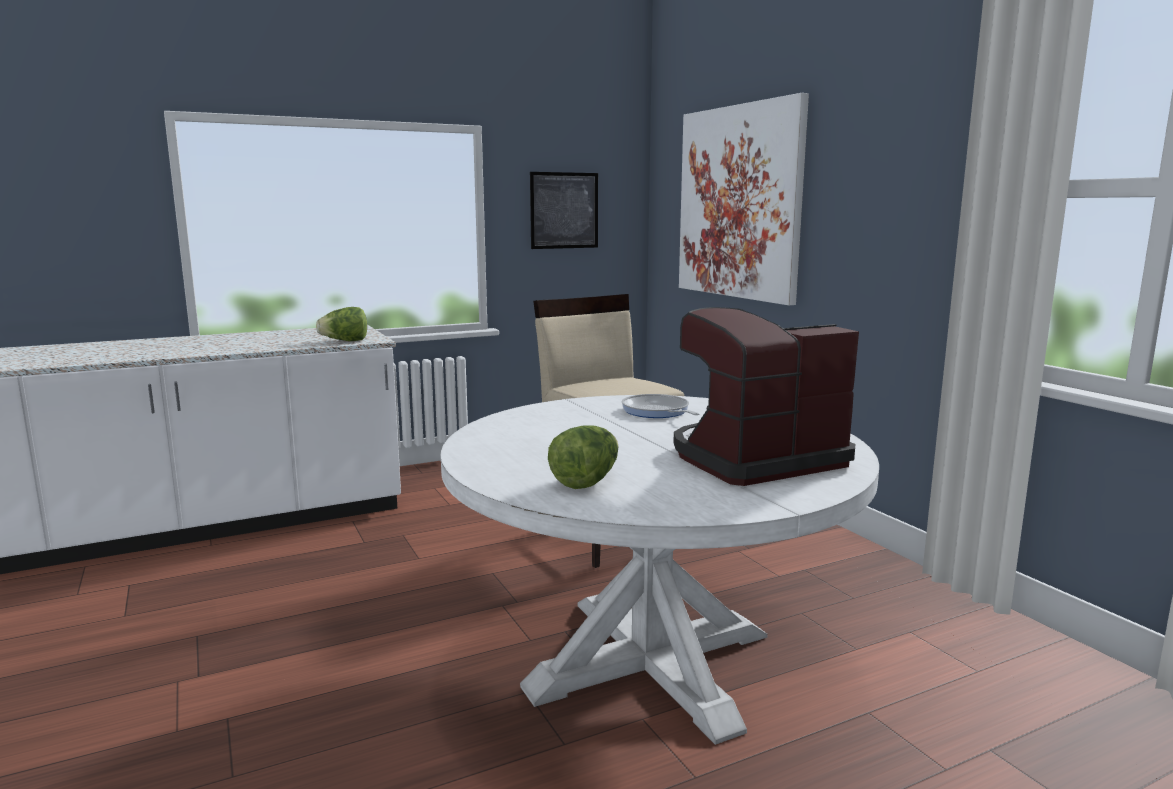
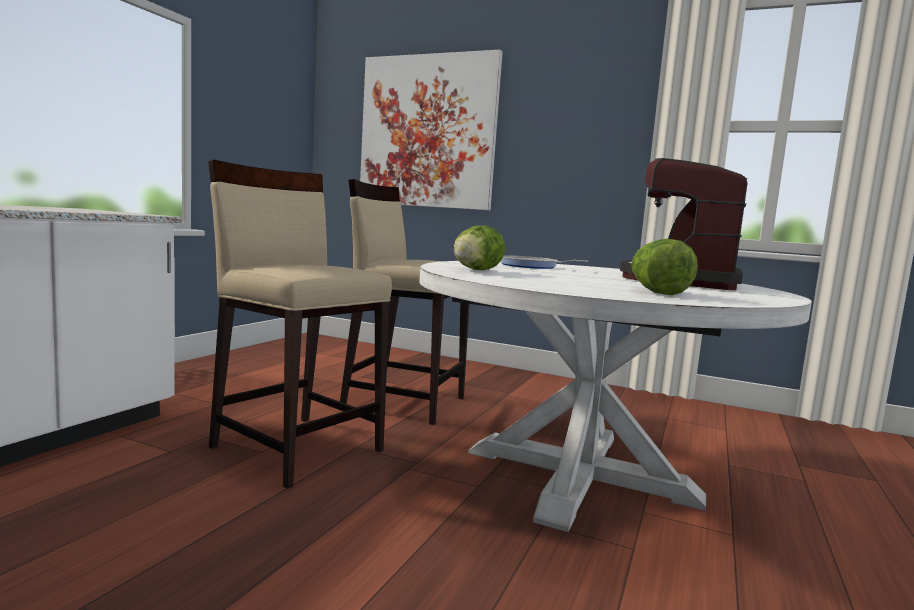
camera: 40 degrees left, 5 degrees down
(345, 341) = (116, 212): lettuce -> lettuce (475, 270)
(447, 561) = (297, 448): none -> beige stool
(564, 210) = (256, 123): picture -> none

